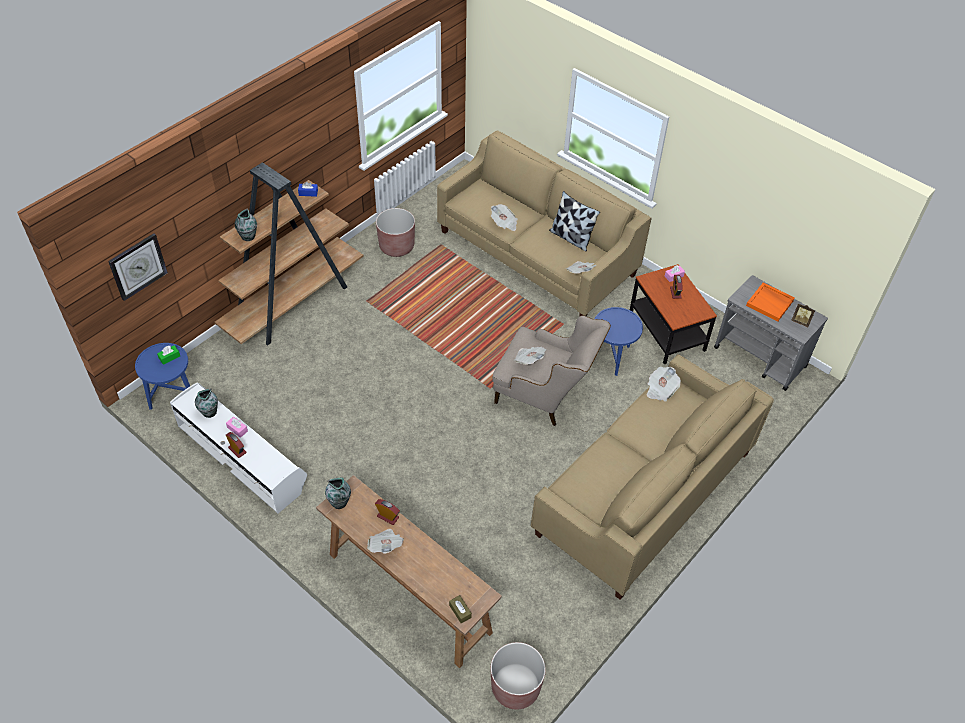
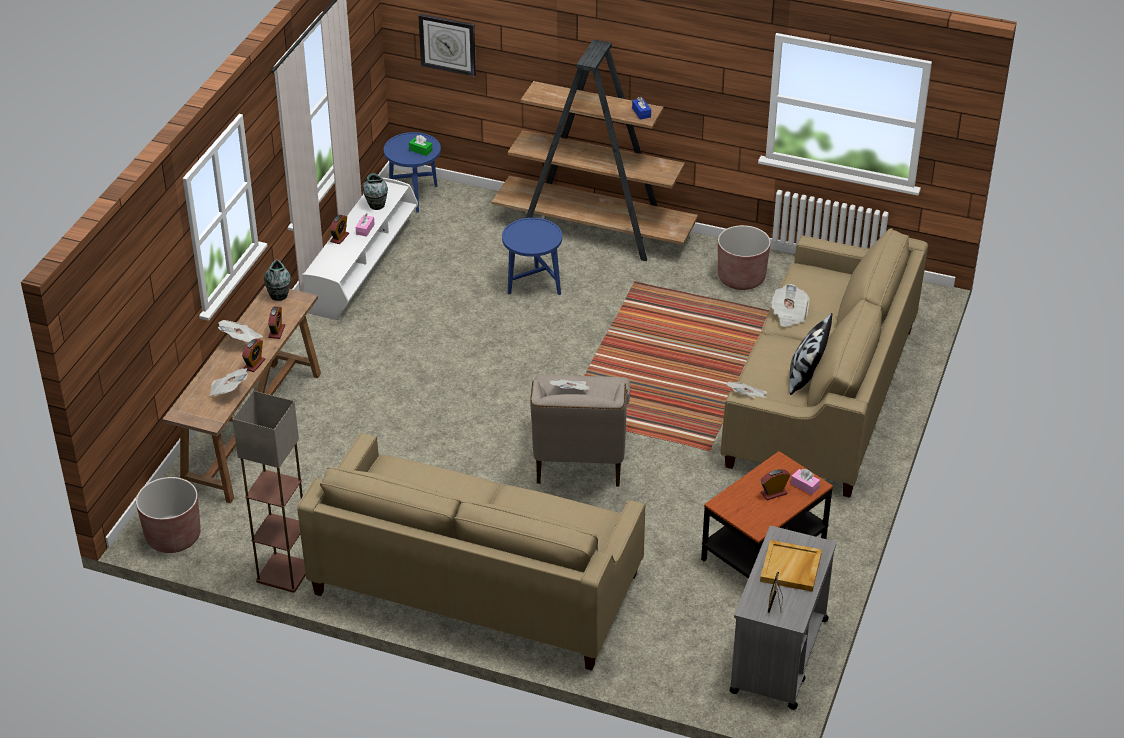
camera: 70 degrees right, 10 degrees down
(248, 237) = (545, 97): vase -> none
(424, 544) = (254, 364): none -> alarm clock
(460, 611) = (186, 409): brown tissue box -> none
(589, 615) = (283, 573): none -> floor lamp
(612, 358) = (679, 508): blue side table -> blue side table (532, 285)
(660, 389) = (588, 511): newspaper -> newspaper (228, 390)
(770, 303) = (791, 568): orange tray -> beige tray

